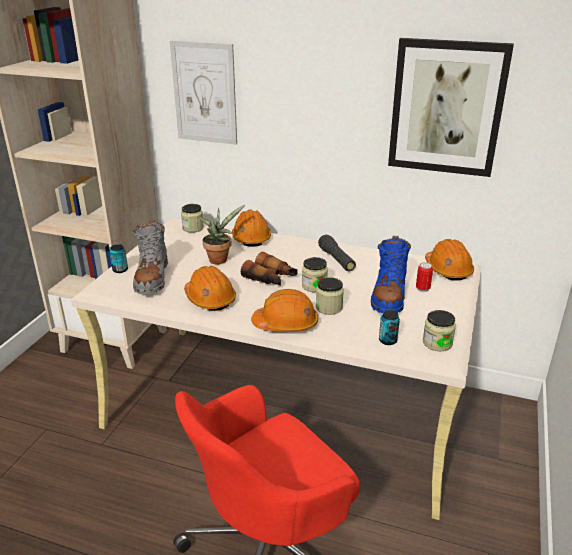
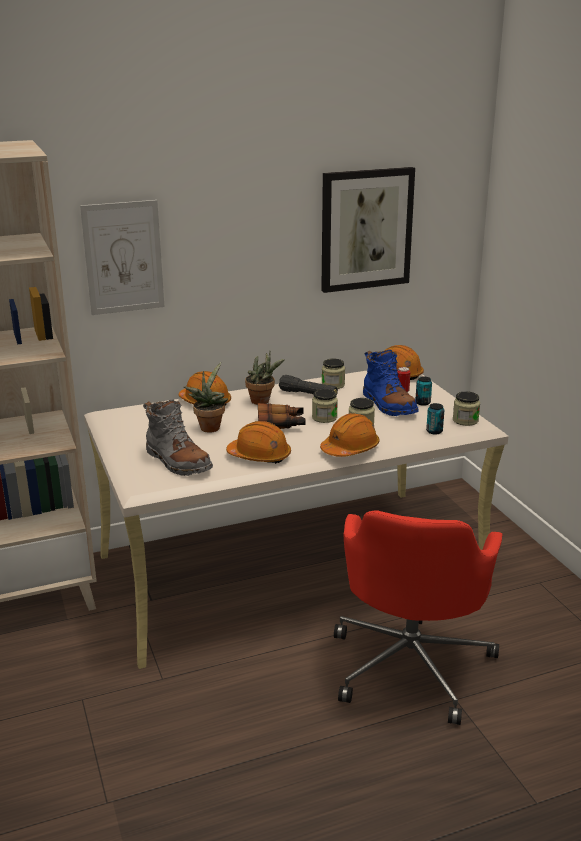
camera: 40 degrees left, 5 degrees down
(120, 270) = (132, 467): can -> can (423, 403)
(193, 228) = (133, 413): jar -> jar (333, 385)
(292, 253) = (263, 401): none -> potted plant

